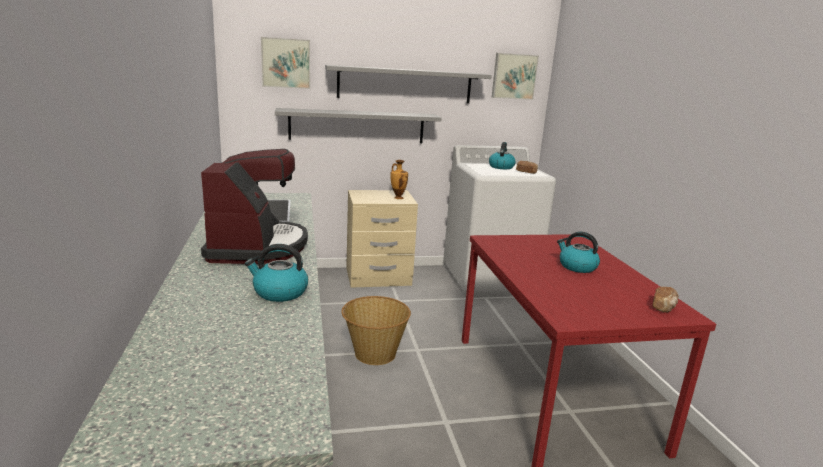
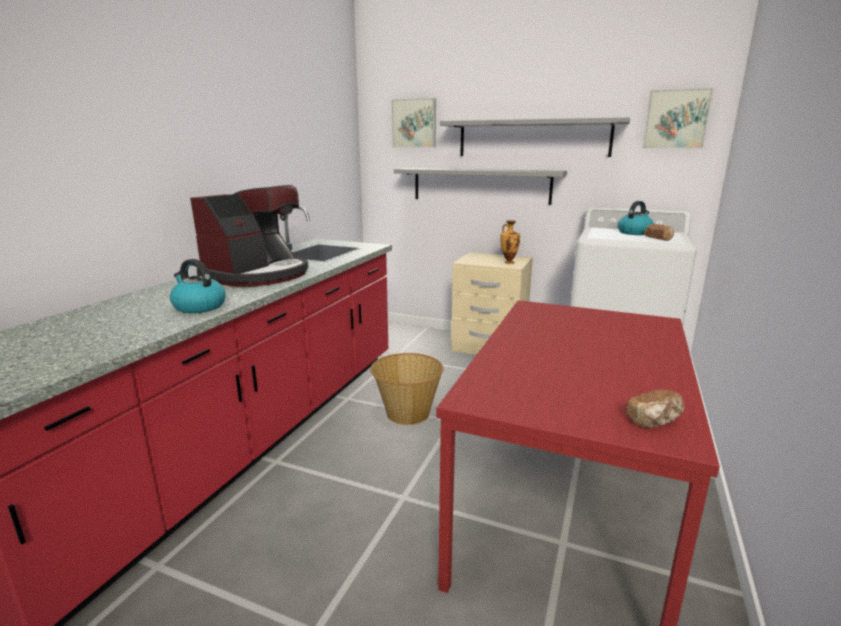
camera: 35 degrees right, 0 degrees up
(576, 266) = (600, 350): kettle -> none

